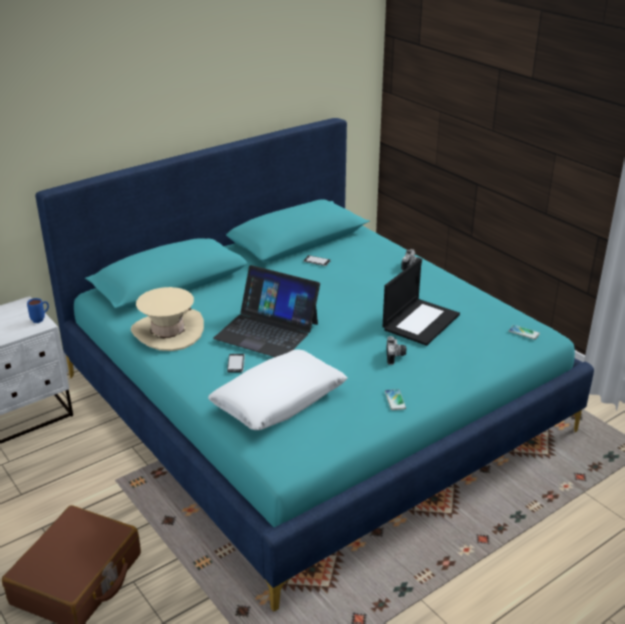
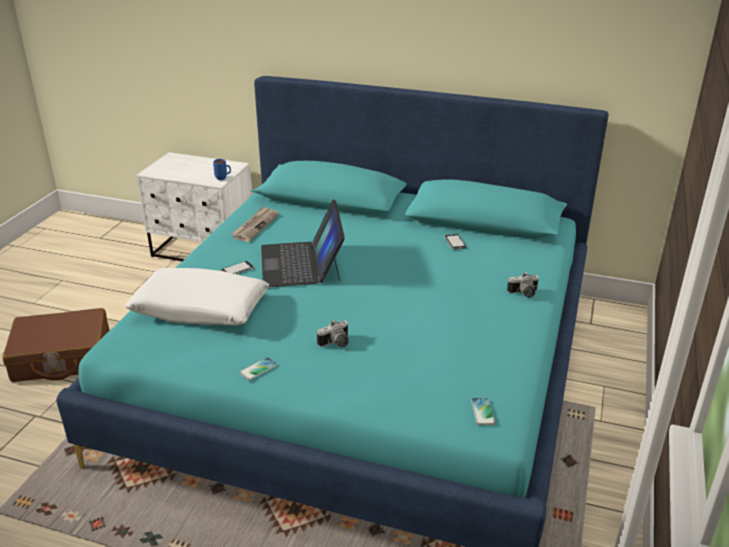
camera: 55 degrees right, 0 degrees up
(168, 332) = (255, 226): beige hat -> newspaper
(420, 321) = (418, 335): laptop -> none

